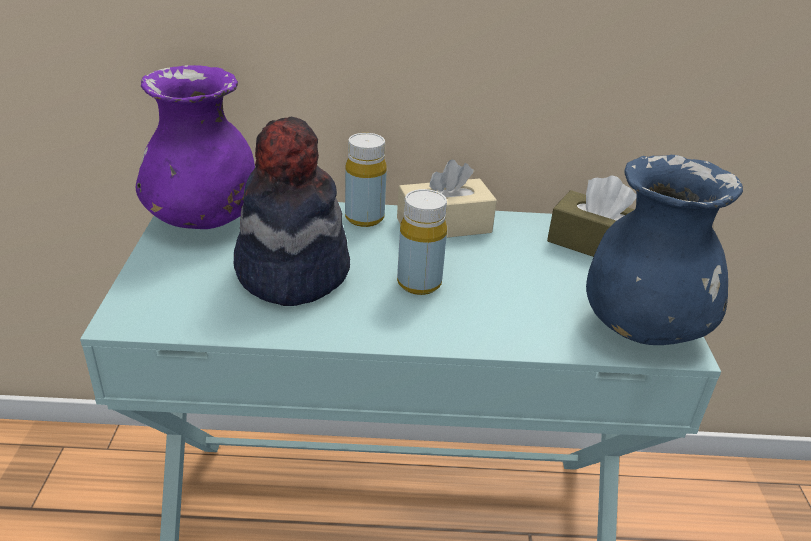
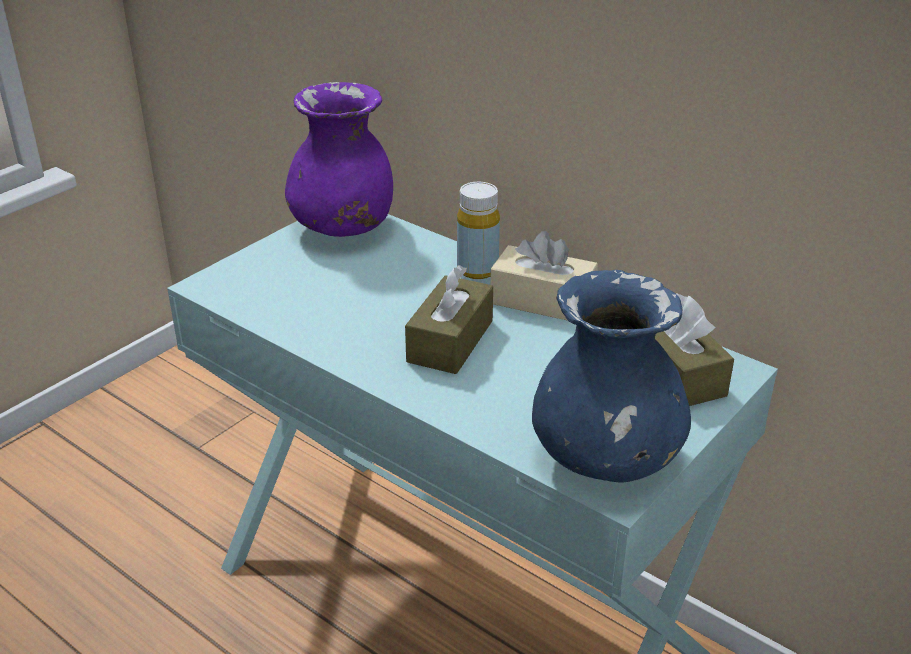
camera: 40 degrees right, 0 degrees up
(291, 271) = (360, 293): hat -> none
(419, 283) = (450, 341): yellow bottle -> brown tissue box

